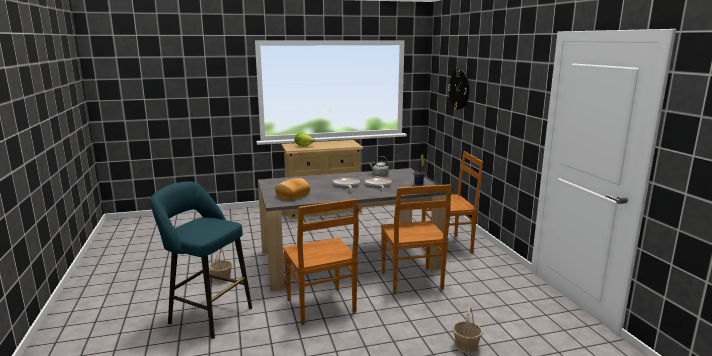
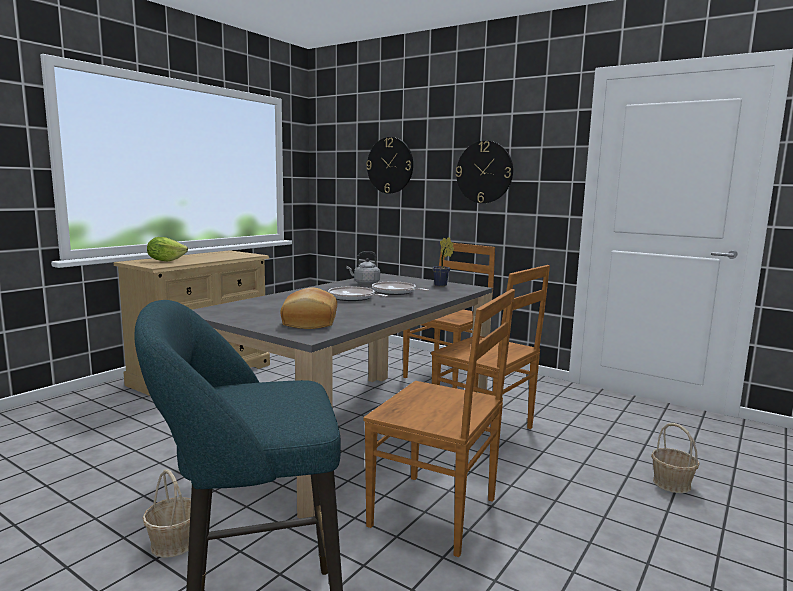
camera: 40 degrees left, 5 degrees down
(500, 102) = (484, 172): none -> wall clock

